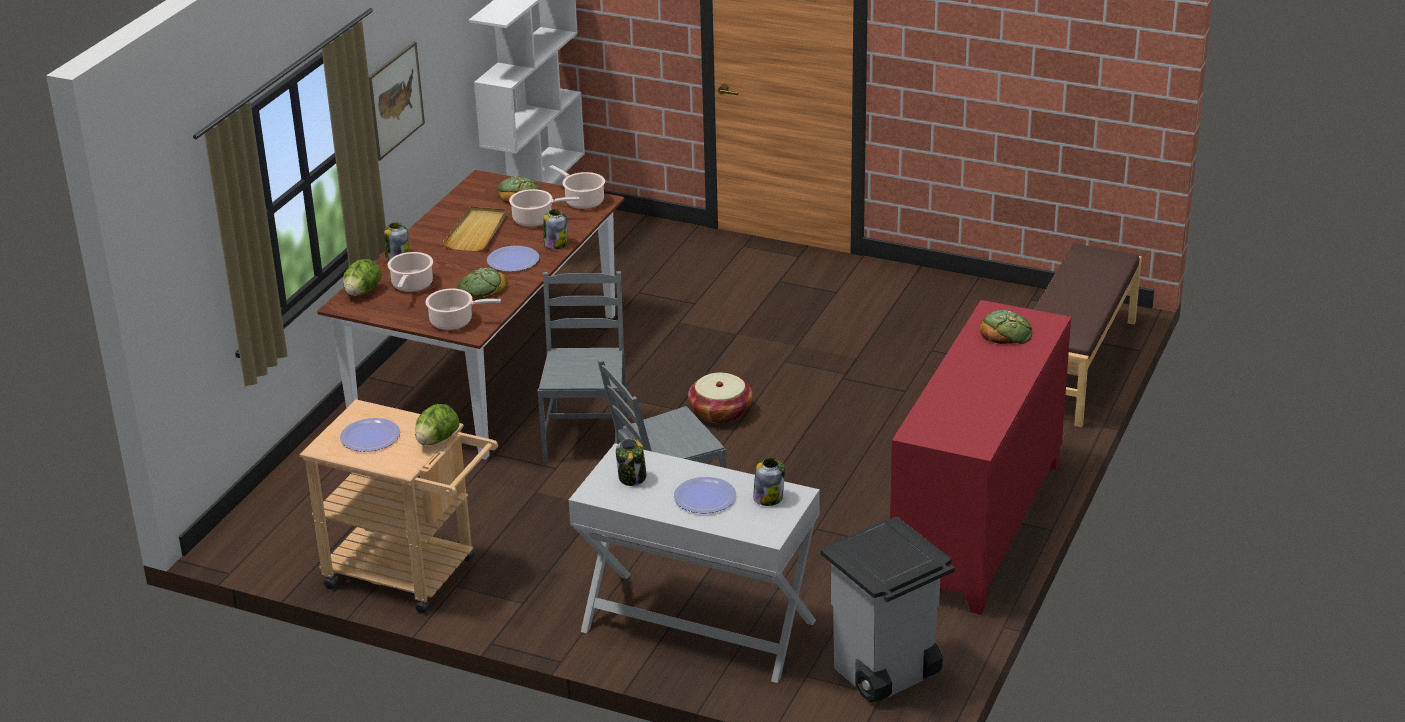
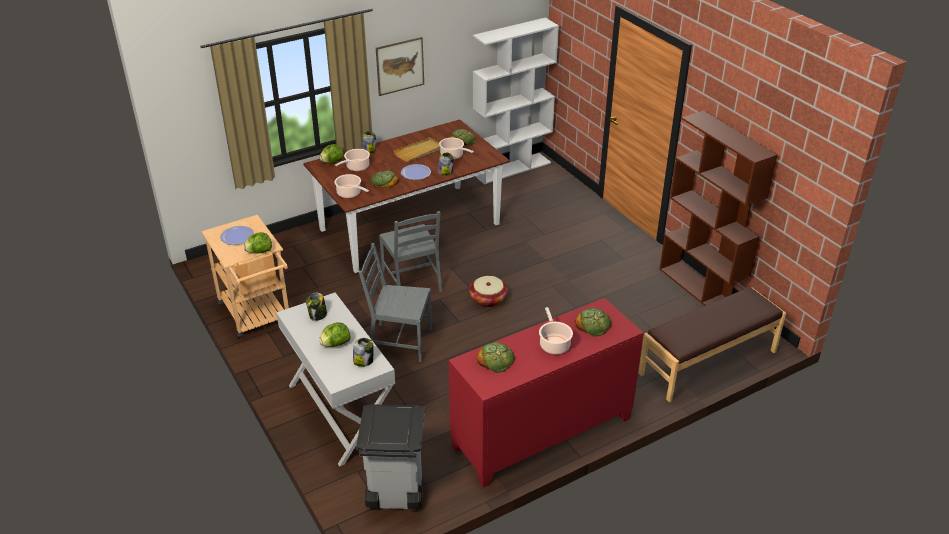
camera: 35 degrees right, 5 degrees up
(582, 201) = (487, 154): cooking pot -> cooking pot (554, 344)
(587, 435) = (412, 282): grey chair -> grey chair turned 120 degrees clockwise
(705, 497) = (335, 344): plate -> lettuce
(946, 414) = (496, 359): none -> bread
(973, 289) = (700, 289): none -> brown bookcase

